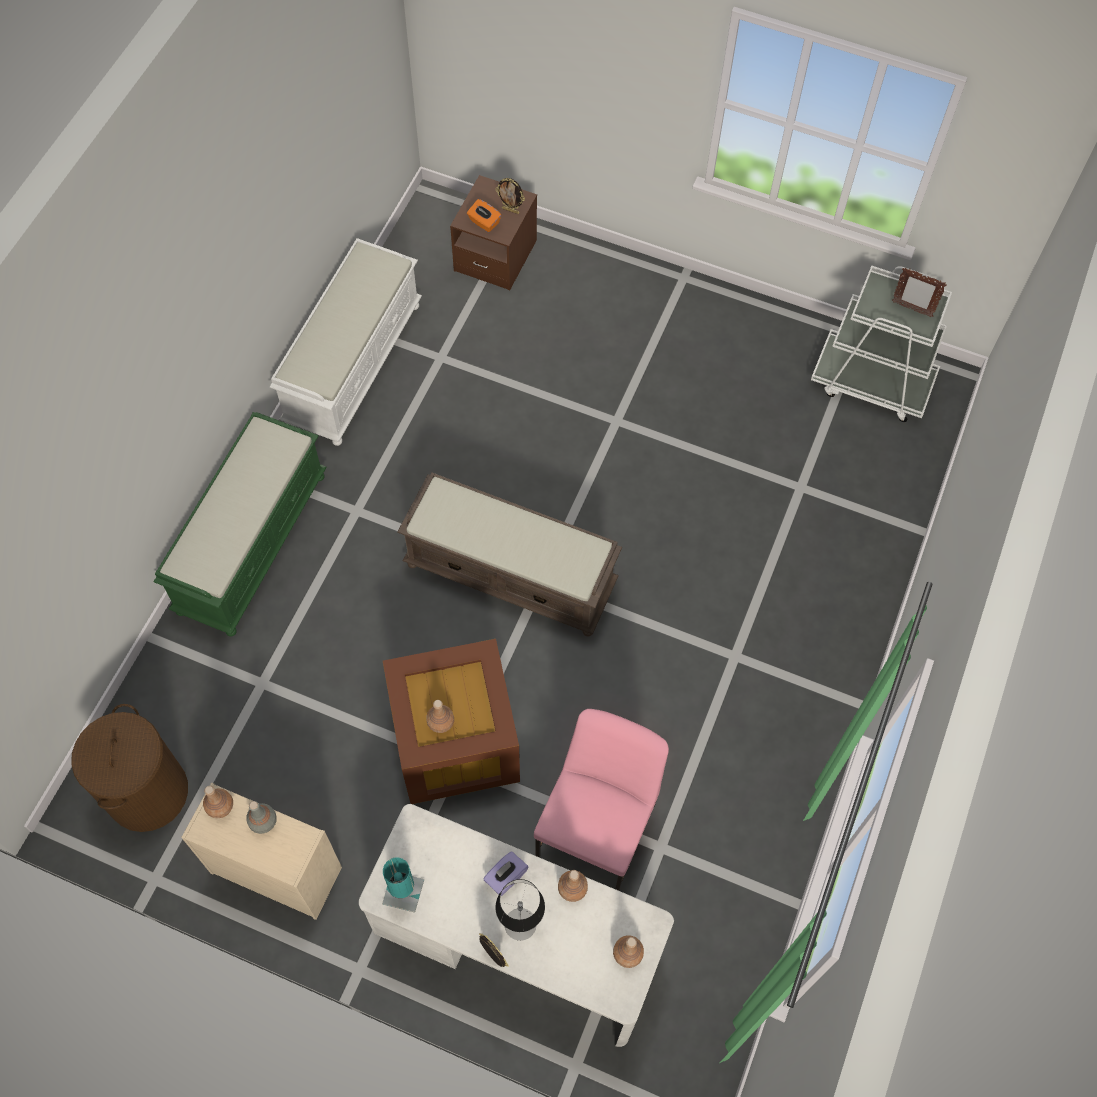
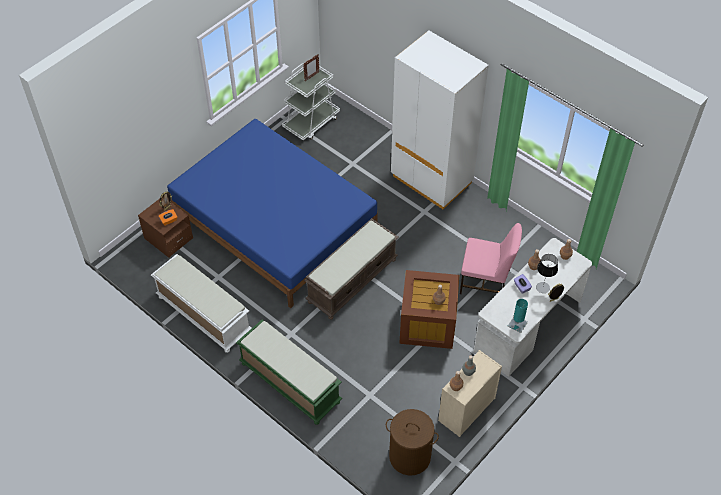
camera: 70 degrees left, 10 degrees down
(594, 402) = (274, 223): none -> blue bed
(598, 828) = (486, 282): pink chair -> pink chair turned 150 degrees clockwise
(826, 646) = (431, 180): none -> white wardrobe

